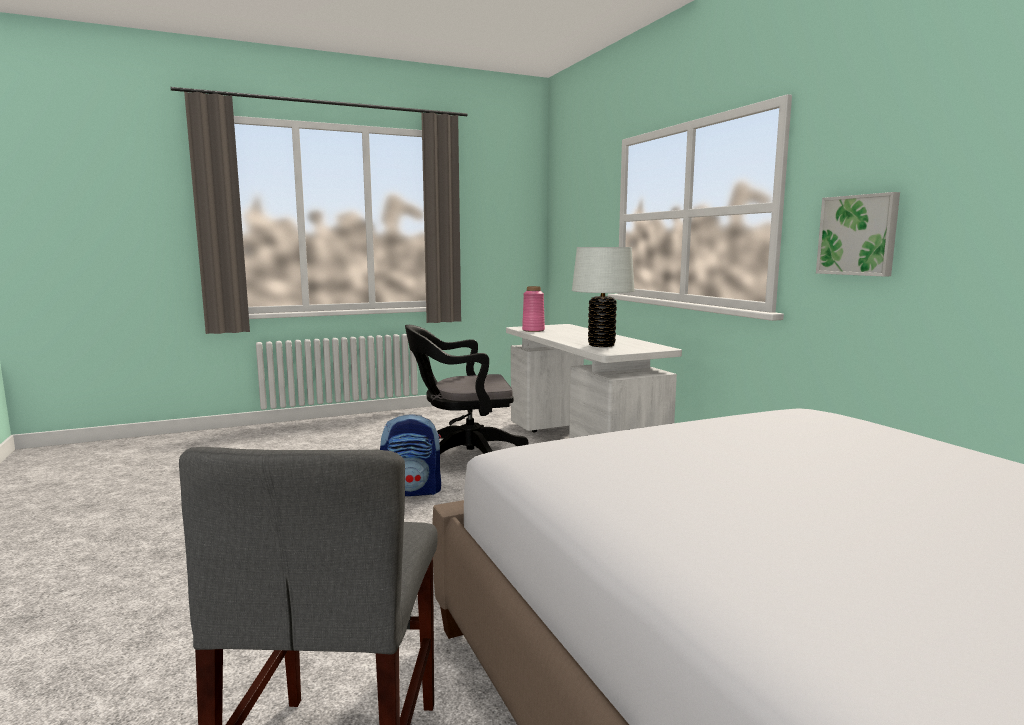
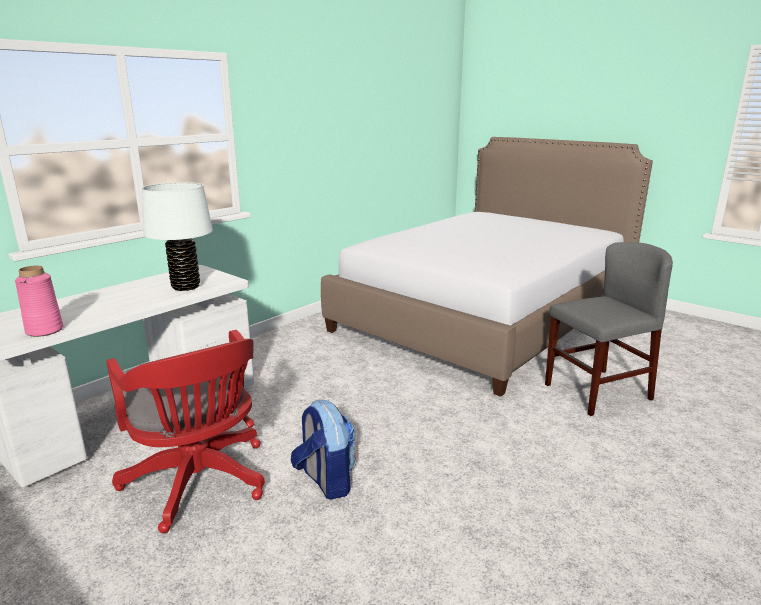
camera: 115 degrees left, 10 degrees up
(463, 457) = (200, 484): black office chair -> red office chair
(858, 235) = (284, 153): picture -> none

